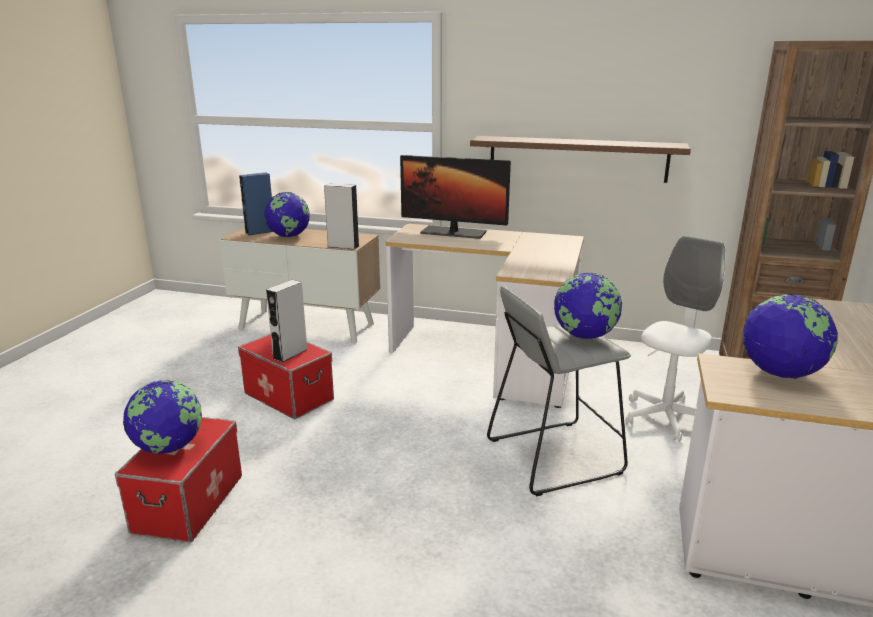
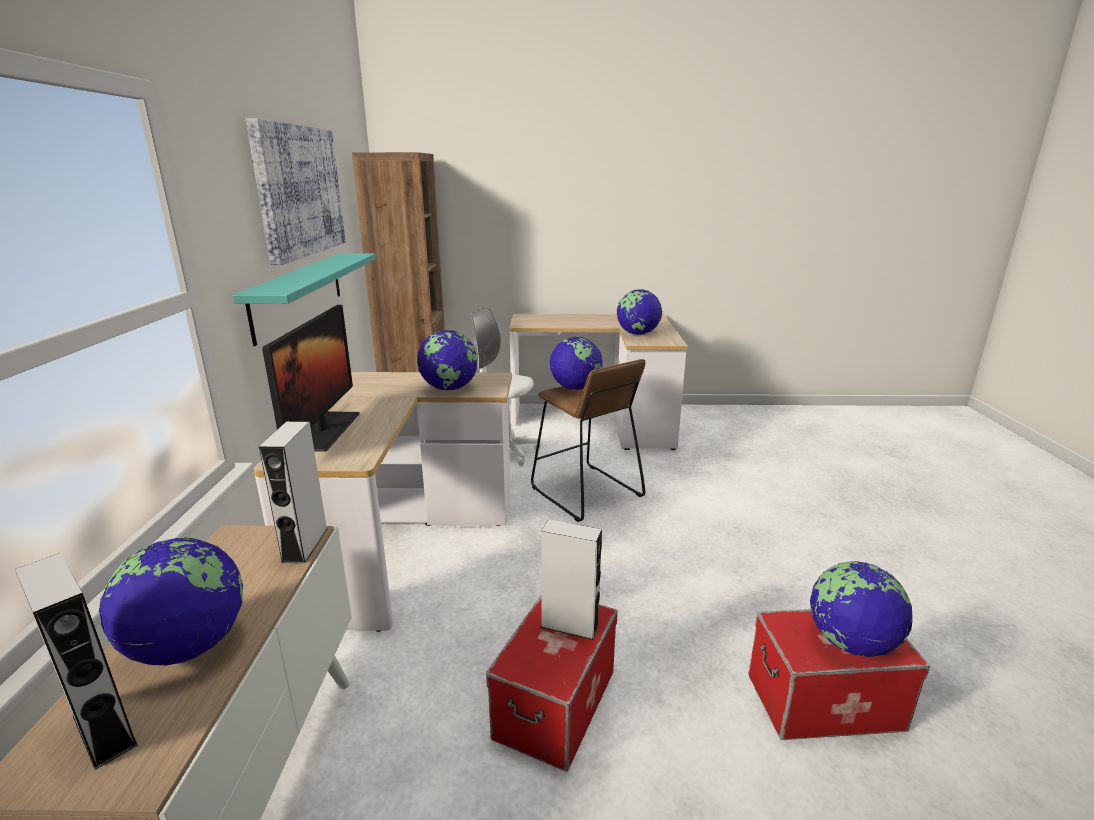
camera: 105 degrees left, 0 degrees up
(260, 232) = (104, 730): blue speaker -> grey speaker
(526, 260) = (449, 388): none -> globe
(553, 456) = (585, 492): grey stool -> brown stool
(577, 158) = (299, 293): brown shelf -> turquoise shelf
(613, 77) = (298, 191): none -> picture

